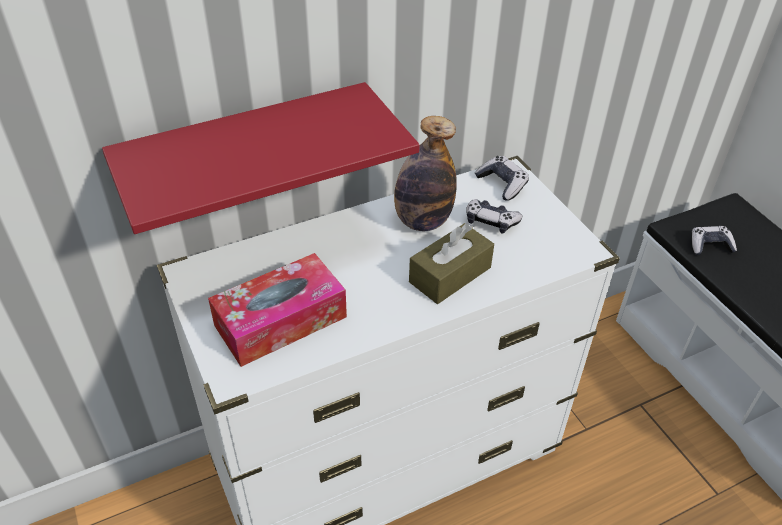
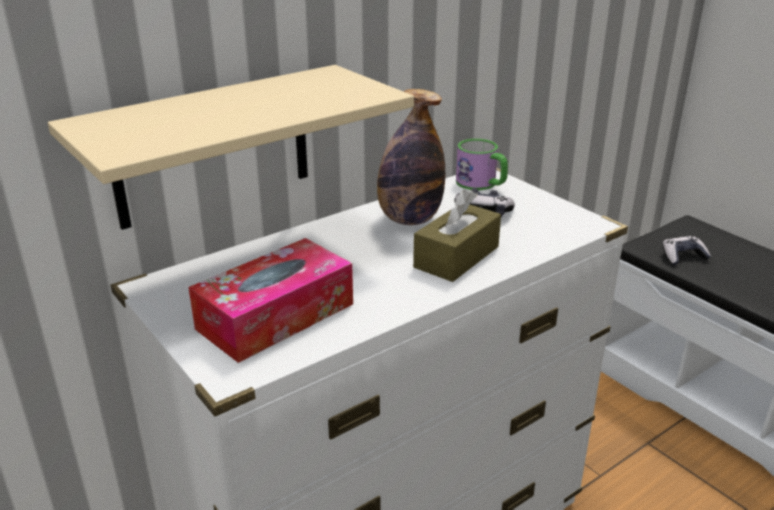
camera: 10 degrees left, 15 degrees down
(247, 156) = (213, 147): red shelf -> beige shelf
(502, 184) = (481, 184): game controller -> mug

